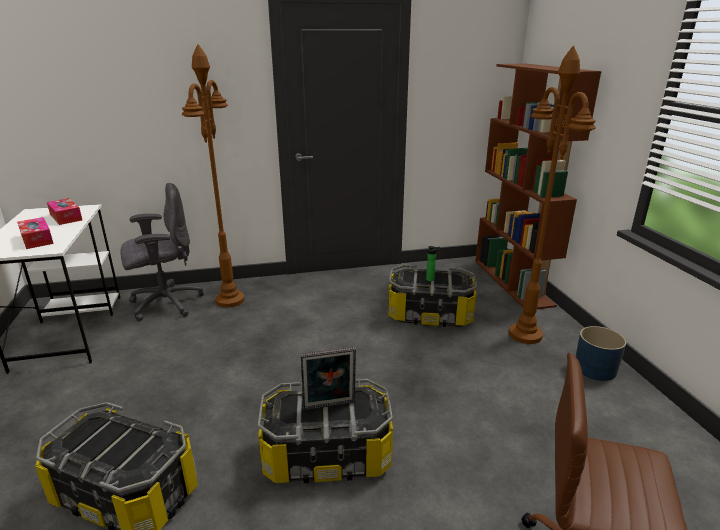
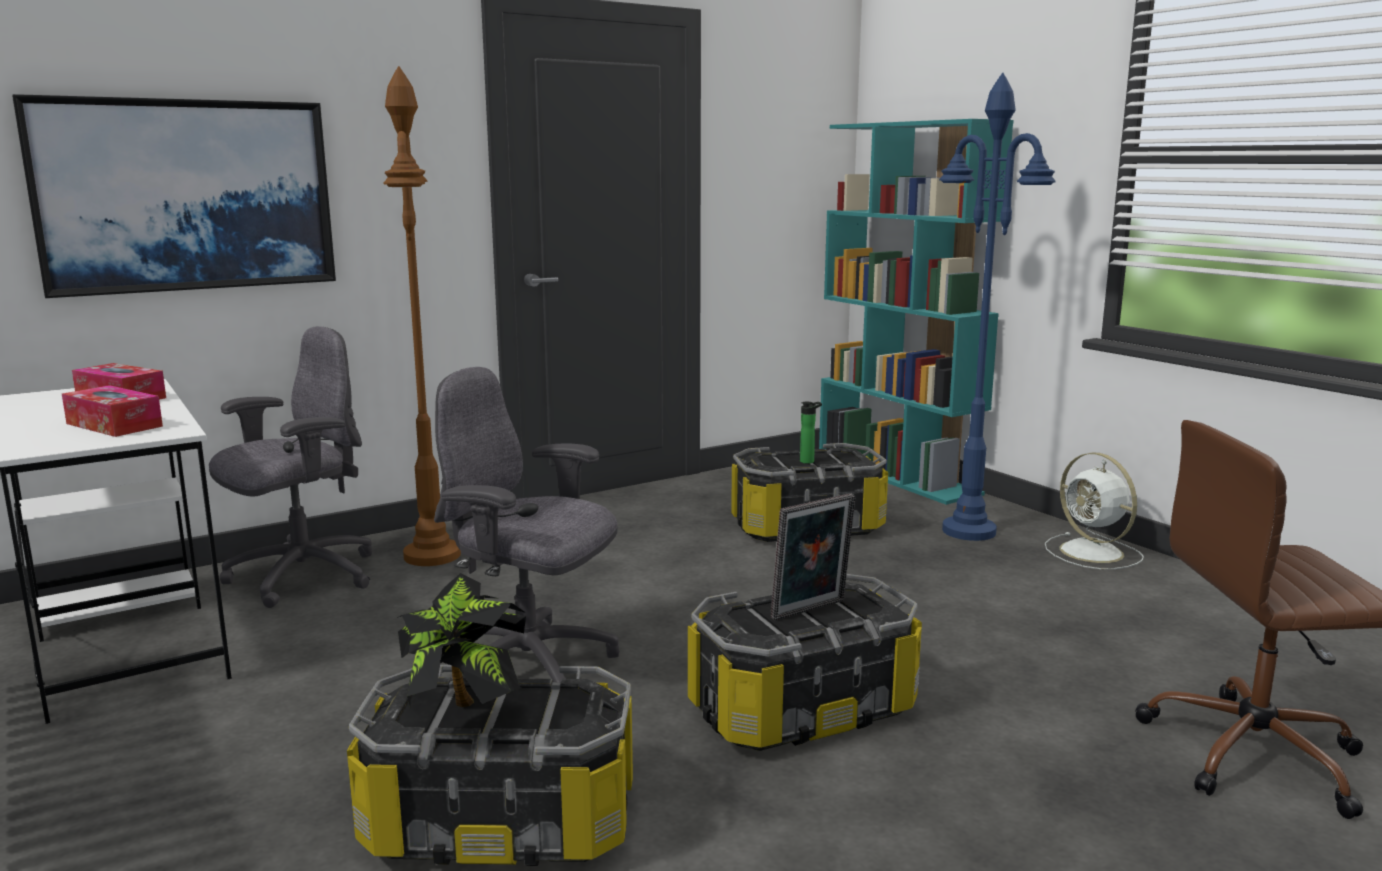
camera: 20 degrees left, 10 degrees down
(95, 442) = (462, 713): none -> potted plant
(109, 112) = (186, 195): none -> picture
(216, 388) = (529, 669): none -> grey office chair
(513, 282) = (898, 475): brown bookcase -> turquoise bookcase
(525, 334) = (968, 531): brown floor lamp -> blue floor lamp
(595, 368) = (1093, 553): blue planter -> white fan

